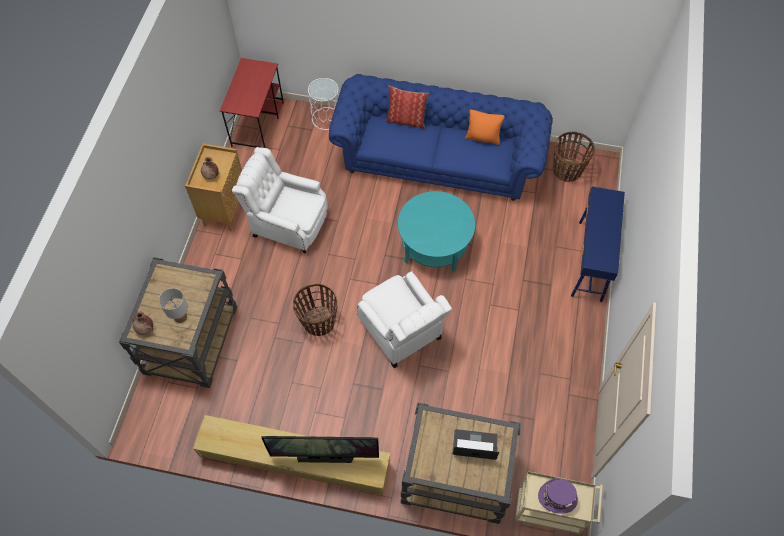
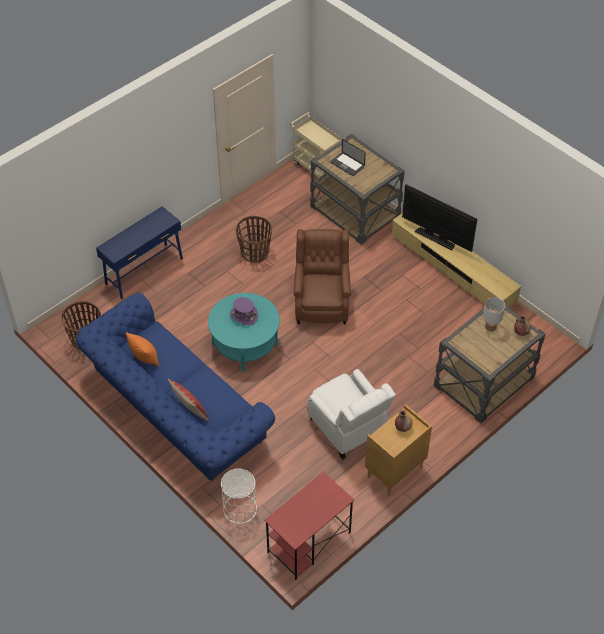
camera: 145 degrees left, 10 degrees down
(318, 322) = (377, 340): basket -> basket (255, 253)
(401, 331) = (321, 302): white armchair -> brown armchair
(557, 497) = (317, 137): purple hat -> purple hat (244, 315)

